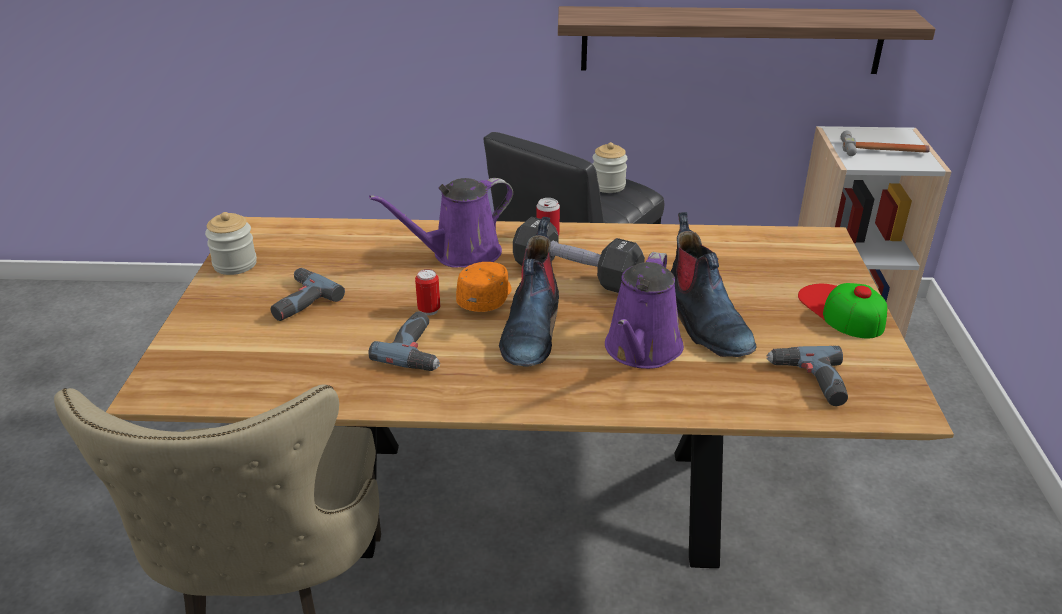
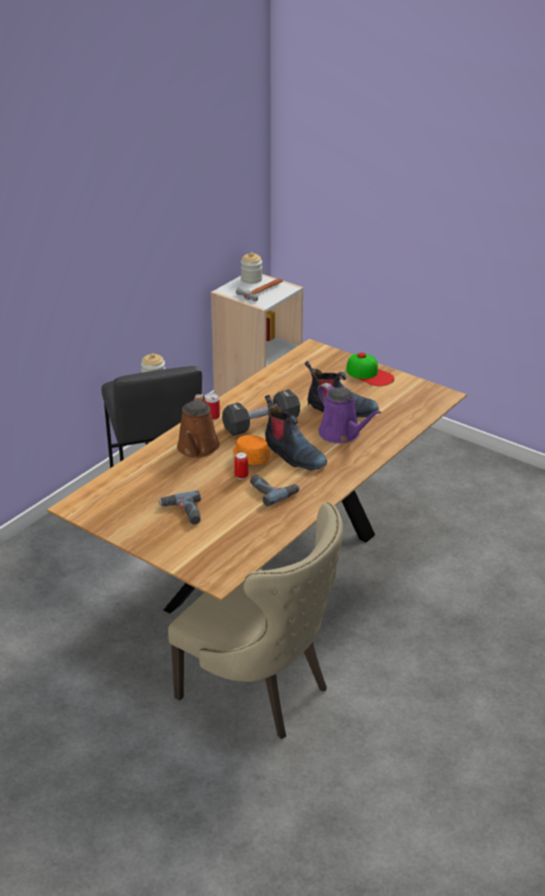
camera: 55 degrees left, 0 degrees up
(235, 264) = (113, 523): jar -> jar (251, 279)
(460, 254) = (197, 448): purple watering can -> brown watering can
(731, 40) = (164, 261): shelf -> none
(809, 382) = (406, 406): power drill -> none
(841, 310) = (369, 374): cap -> cap turned 150 degrees counterclockwise

